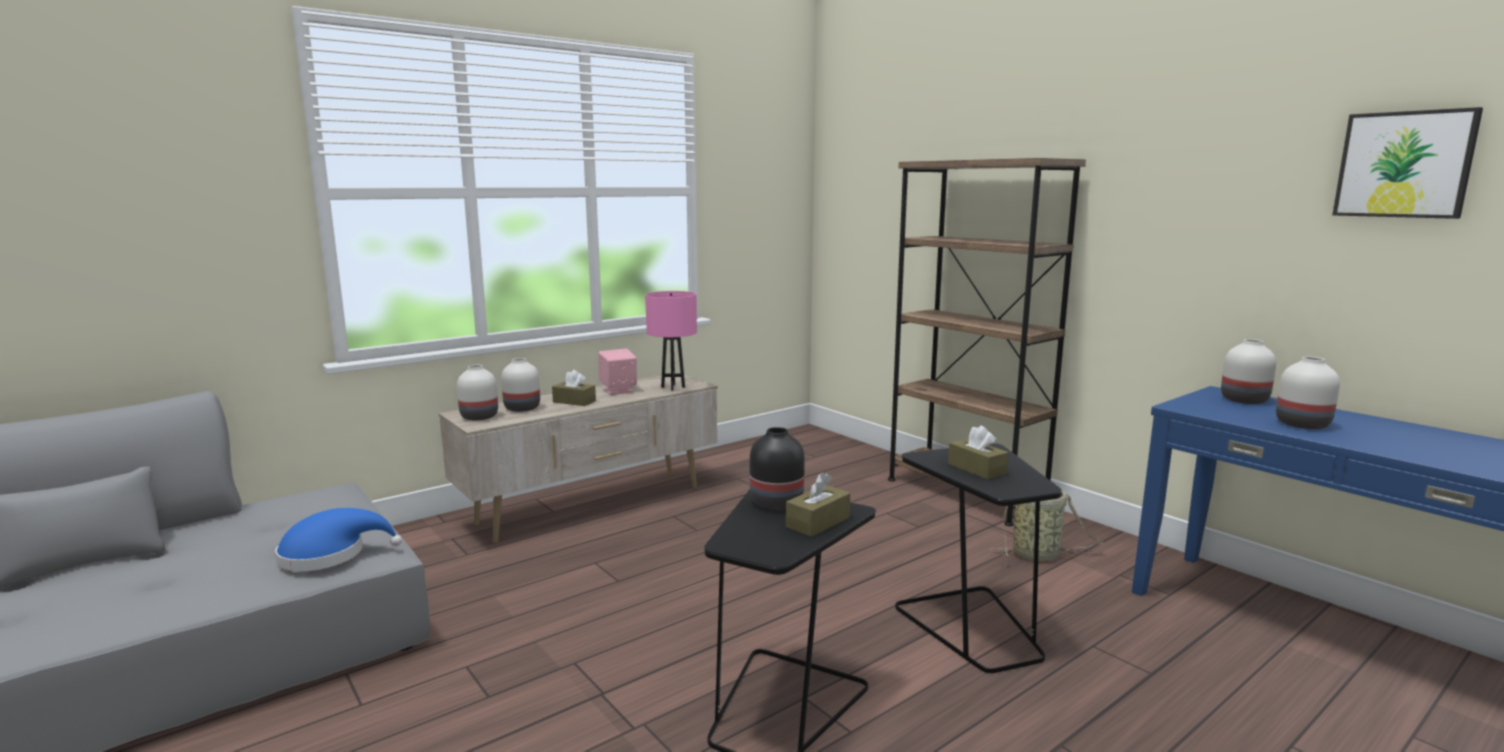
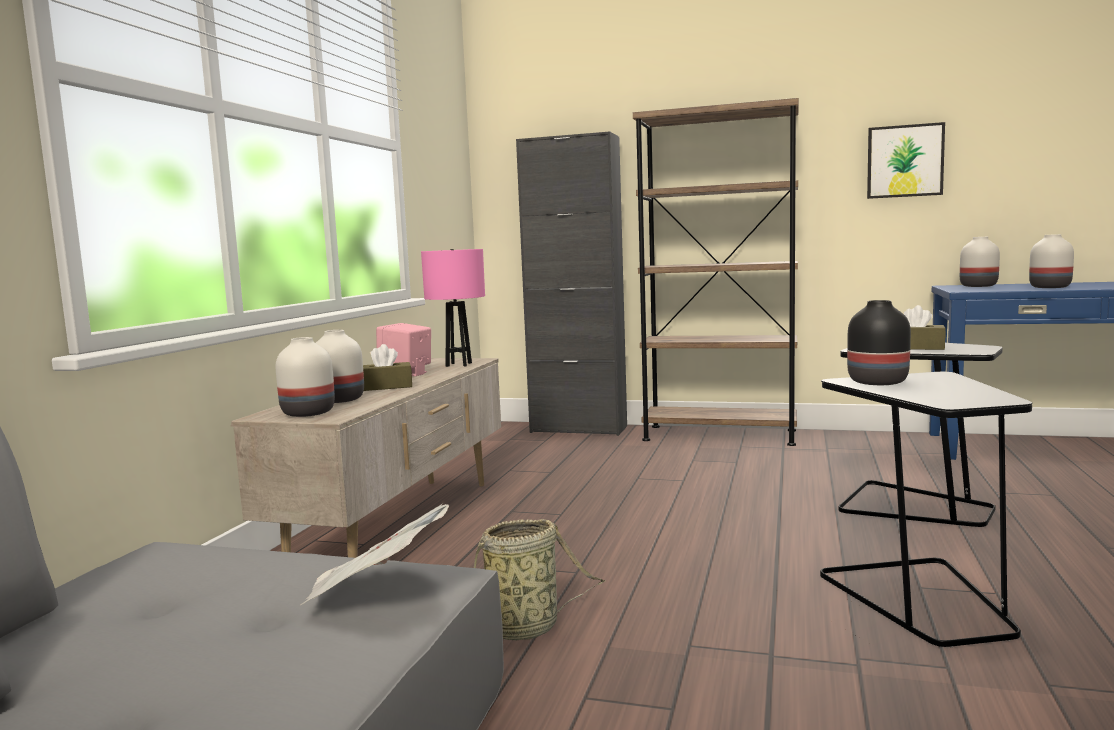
camera: 35 degrees left, 5 degrees down
(330, 555) = (376, 592): blue hat -> newspaper
(818, 522) = (949, 382): brown tissue box -> none
(860, 452) = (578, 429): none -> black cabinet
(1038, 555) = (851, 456): basket -> basket (528, 628)
(1404, 165) = (1051, 98): picture -> picture (904, 161)

